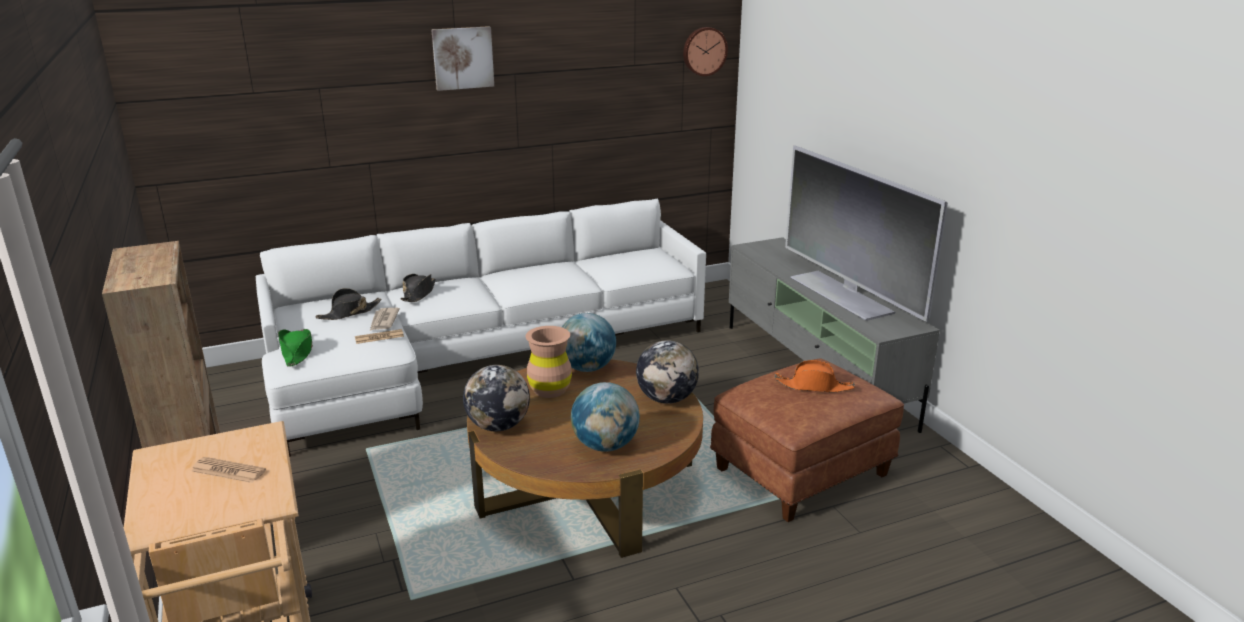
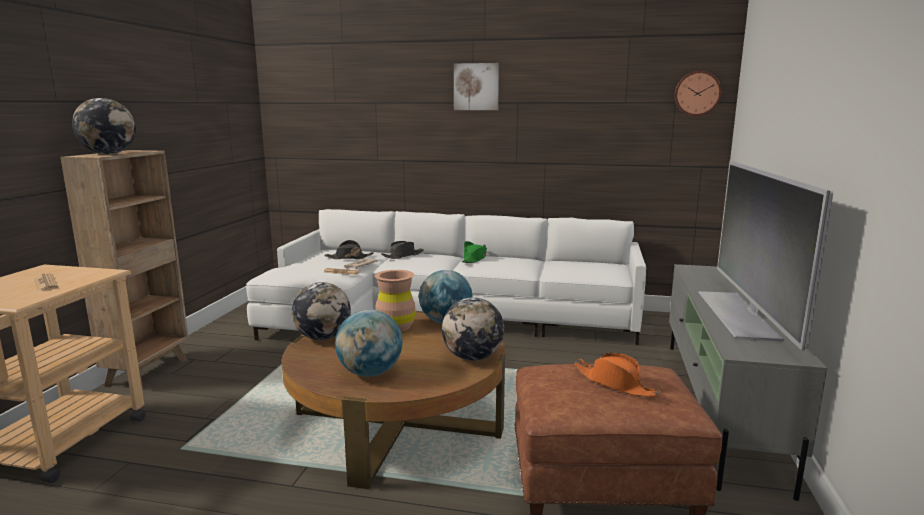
camera: 35 degrees right, 10 degrees down
(145, 269) = (109, 154): none -> globe
(297, 352) = (285, 269): green hat -> green hat (474, 258)

